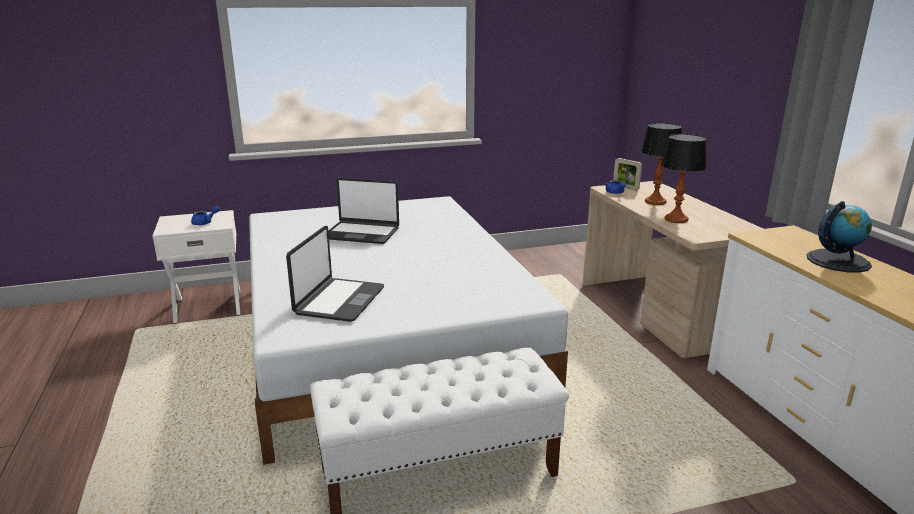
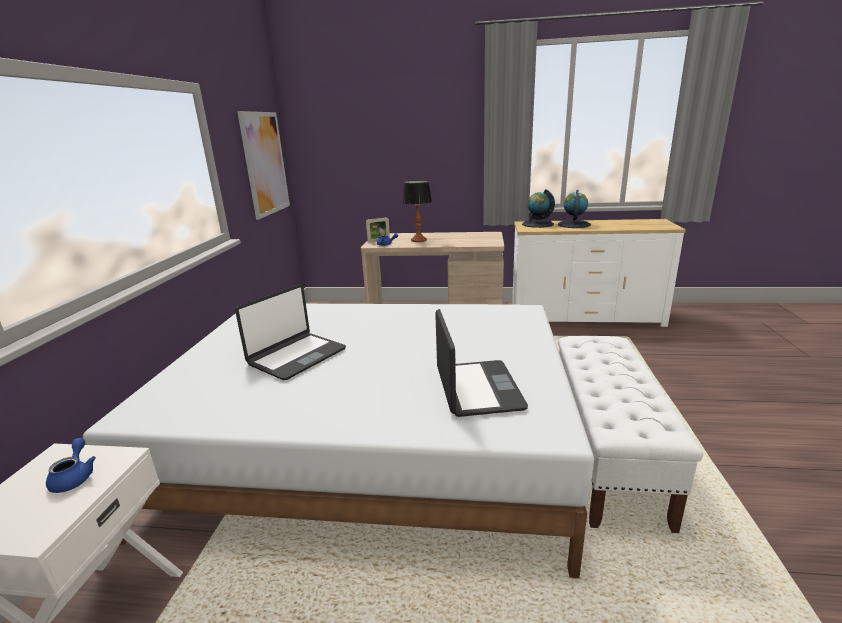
camera: 65 degrees left, 0 degrees up
(339, 301) = (477, 389): laptop -> laptop turned 45 degrees clockwise
(569, 73) = (265, 163): none -> picture
(676, 219) = (458, 242): table lamp -> none
(797, 239) = (537, 224): none -> globe

